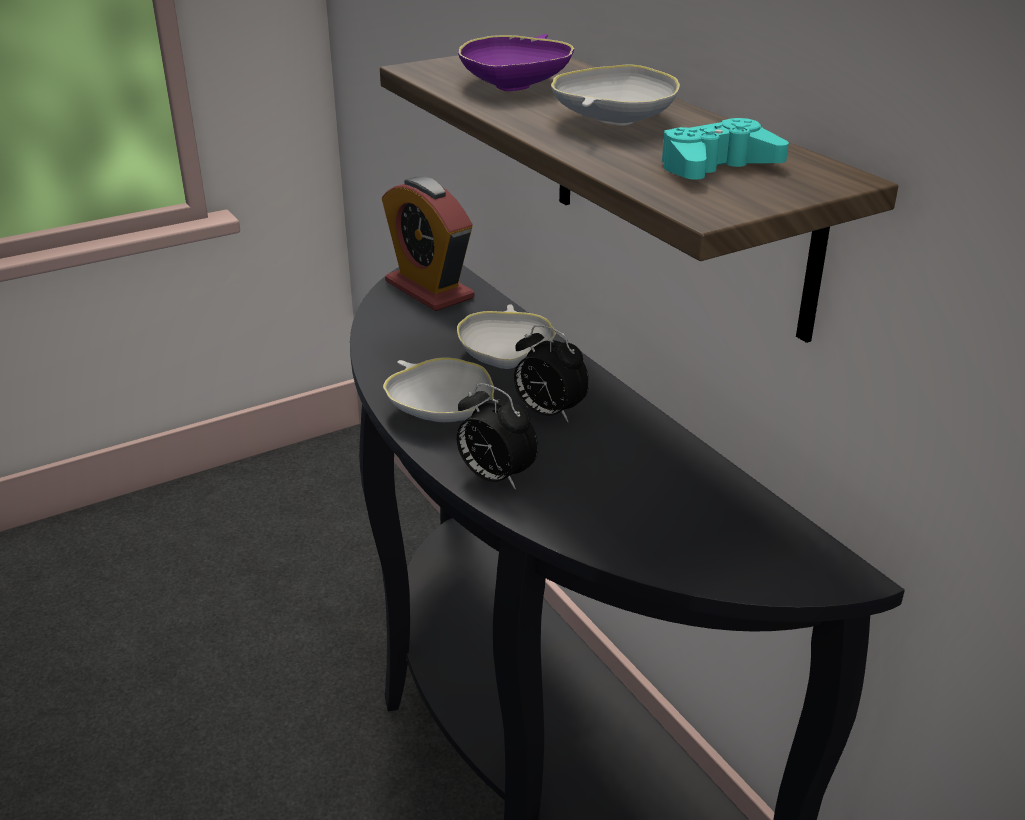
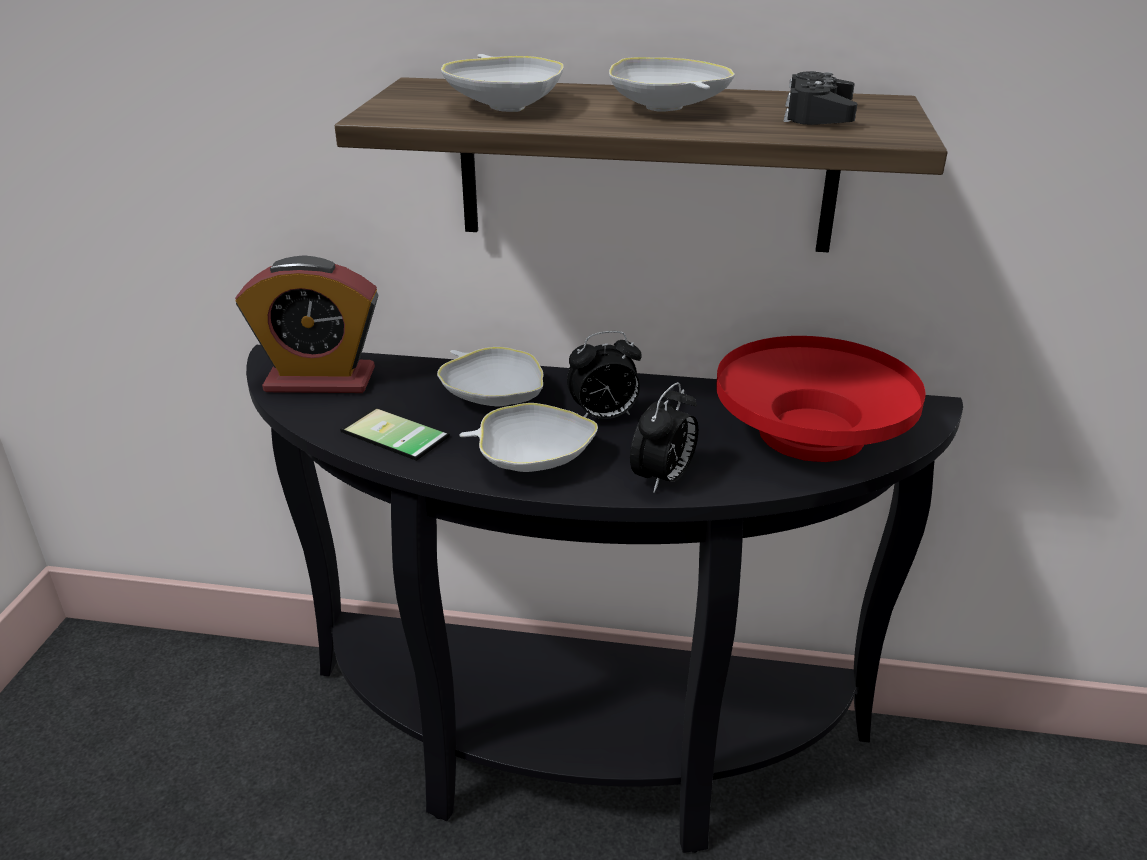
camera: 50 degrees left, 0 degrees up
(396, 347) = (391, 436): none -> phone
(494, 477) = (663, 479): alarm clock -> alarm clock turned 45 degrees counterclockwise
(515, 84) = (506, 105): purple bowl -> white bowl
(677, 522) = (811, 434): none -> red bowl
(717, 167) = (818, 114): turquoise game controller -> black game controller

